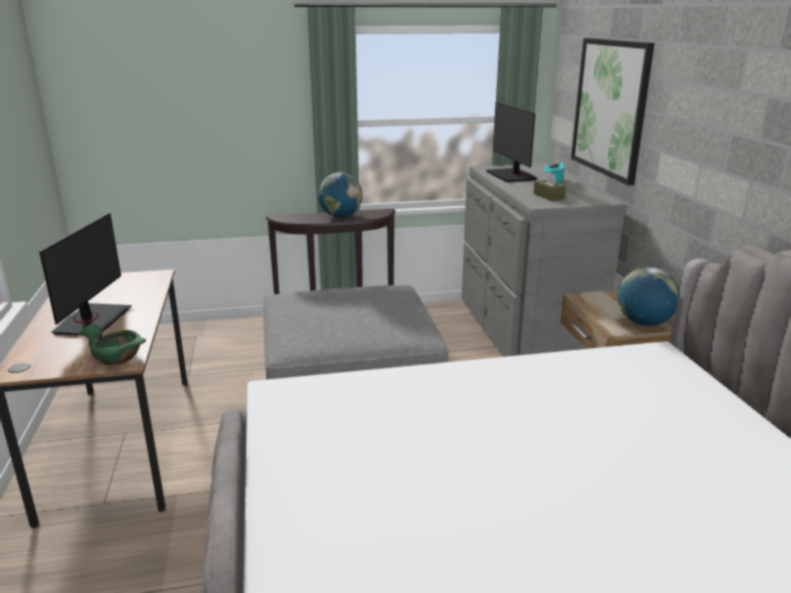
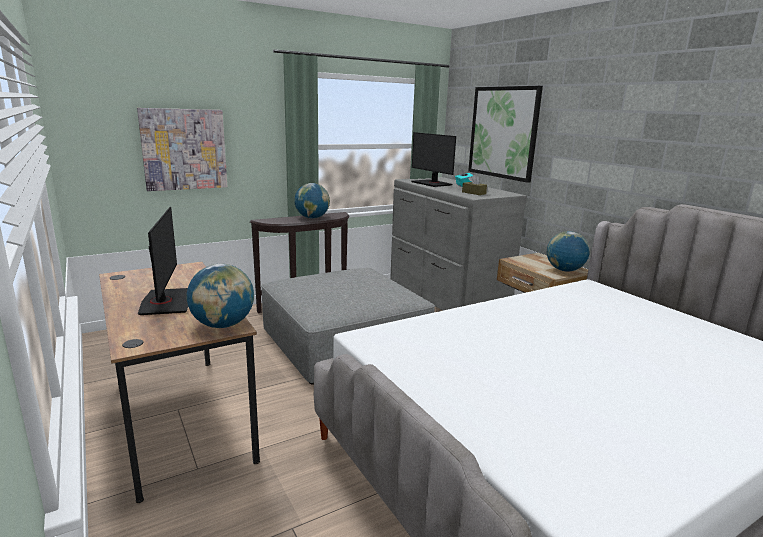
camera: 20 degrees left, 5 degrees down
(118, 357) = (223, 325): green bowl -> globe
(192, 129) = (184, 149): none -> picture

